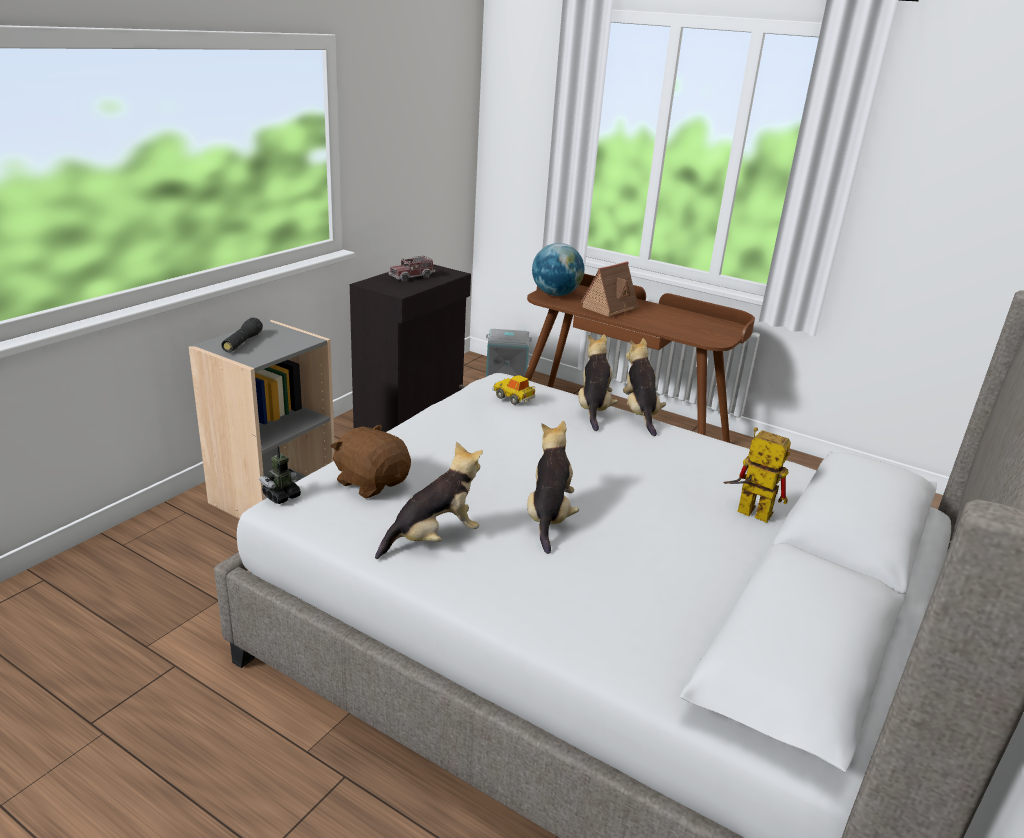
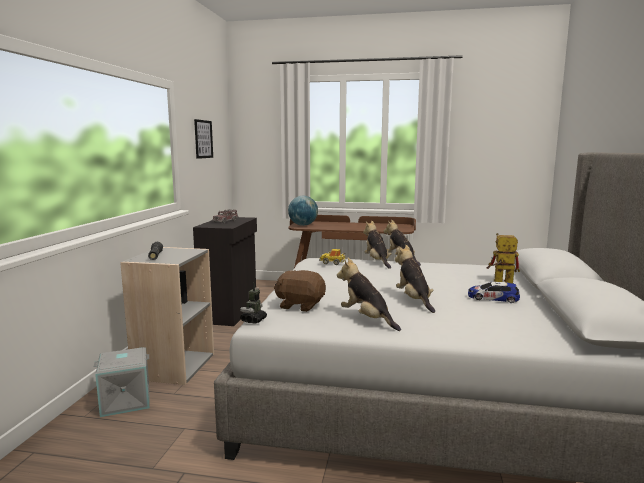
camera: 20 degrees left, 15 degrees down
(405, 126) = (203, 139): none -> picture
(433, 538) = (367, 319): plush toy -> plush toy turned 75 degrees counterclockwise
(506, 374) = (268, 285): grey storage box -> grey storage box (126, 400)
(610, 307) = (337, 226): toy house -> none
(687, 546) = (493, 298): none -> toy car

